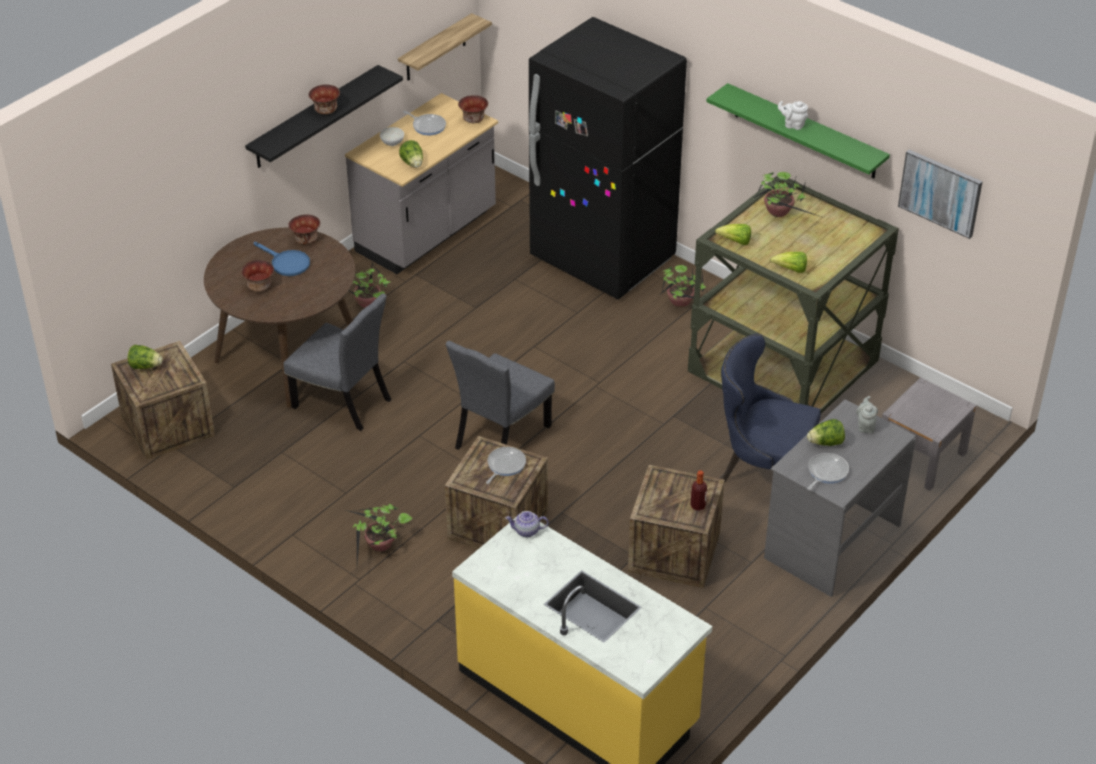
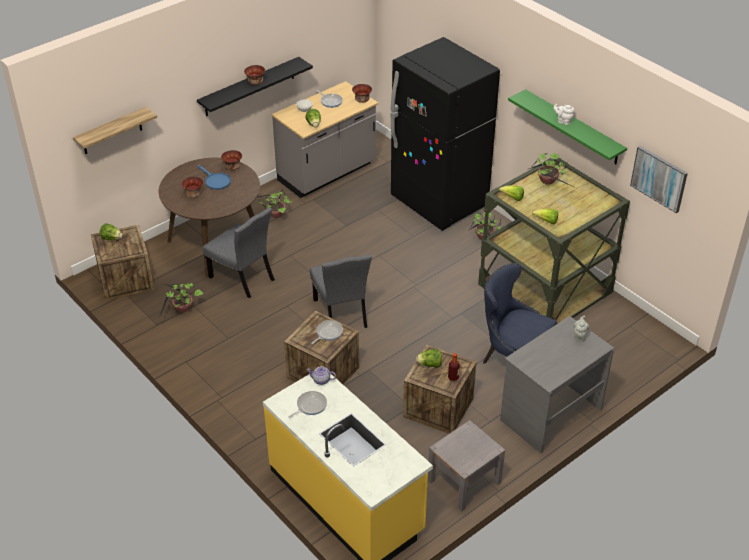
camera: 10 degrees right, 0 degrees up
(380, 547) = (240, 377): potted plant -> potted plant (182, 310)
(435, 48) = (343, 50): shelf -> shelf (112, 131)
(501, 434) = (341, 312): grey chair -> grey chair turned 60 degrees counterclockwise
(826, 443) = (548, 345): lettuce -> lettuce (429, 364)
(826, 472) = (543, 366): frying pan -> frying pan (310, 406)
(920, 457) = (627, 363): grey nightstand -> grey nightstand (464, 481)

